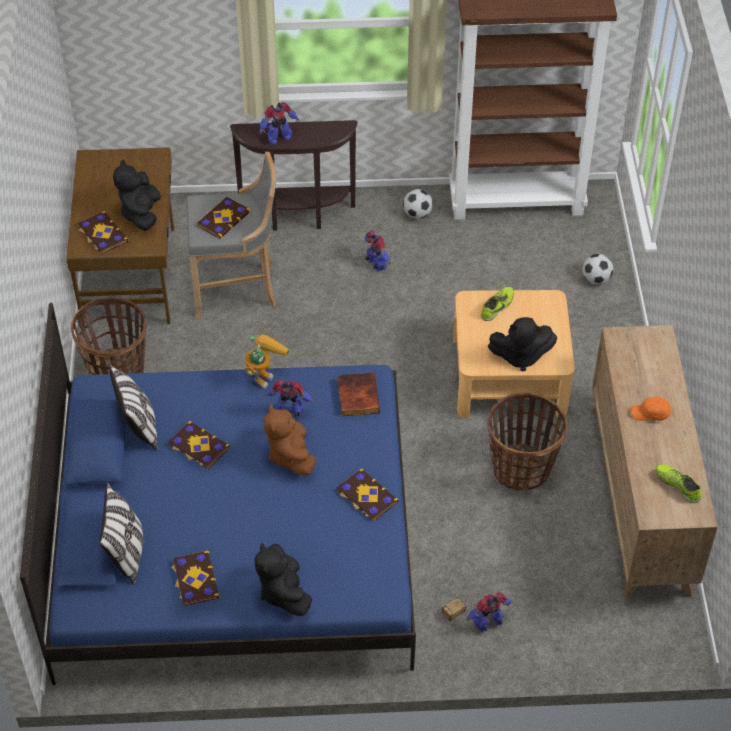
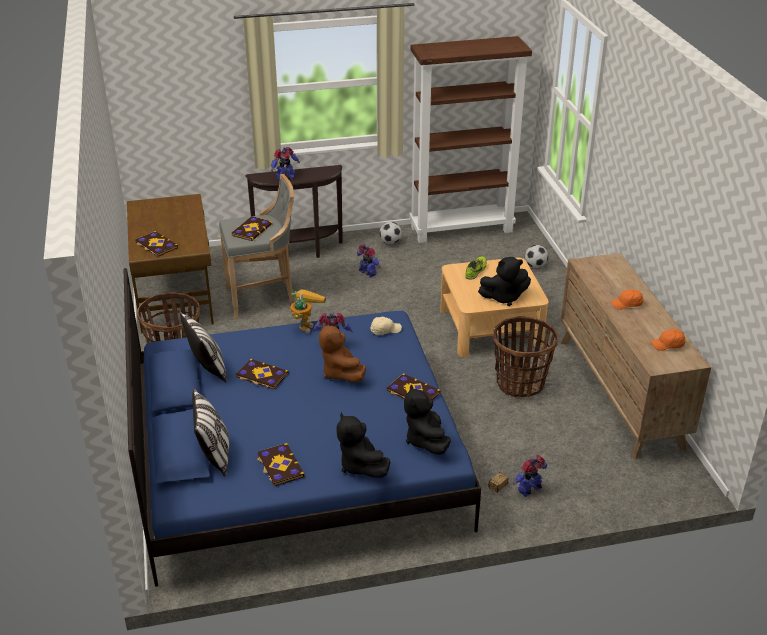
camera: 10 degrees left, 15 degrees down
(141, 214) = (185, 231): black plush toy -> black plush toy (426, 440)
(357, 396) = (385, 330): book -> beige cap
(677, 485) = (668, 345): shoe -> orange cap

